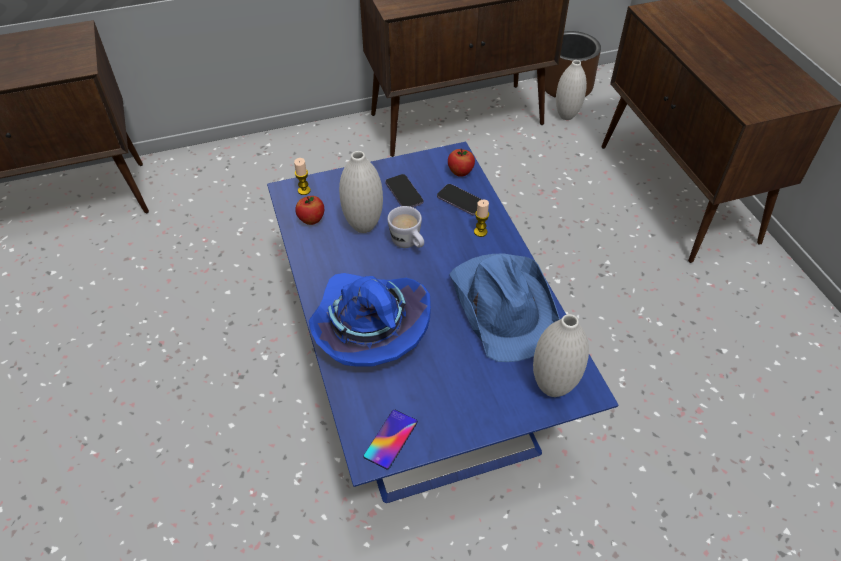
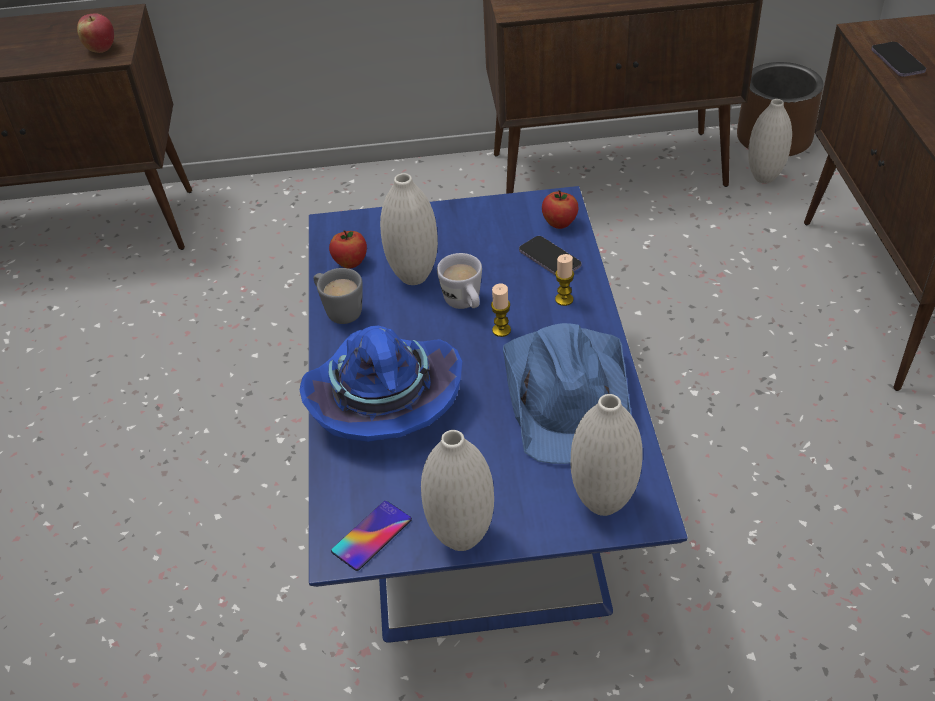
camera: 15 degrees right, 5 degrees down
(67, 62) = (101, 49): none -> apple
(304, 190) = (351, 227): candle -> candle (501, 330)
(313, 260) = (339, 310): none -> grey mug
(404, 193) = (477, 242): phone -> phone (897, 61)
(458, 430) = (461, 537): none -> white vase

